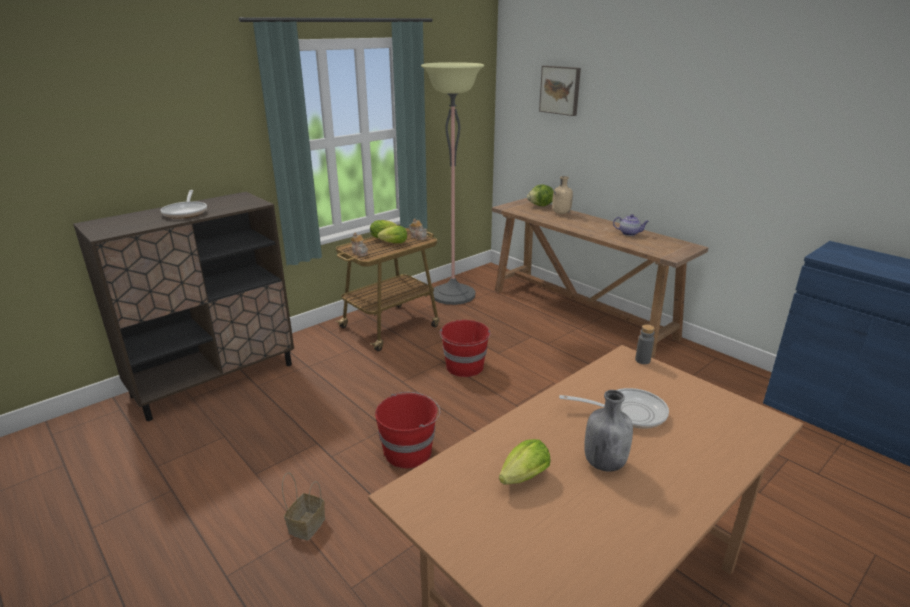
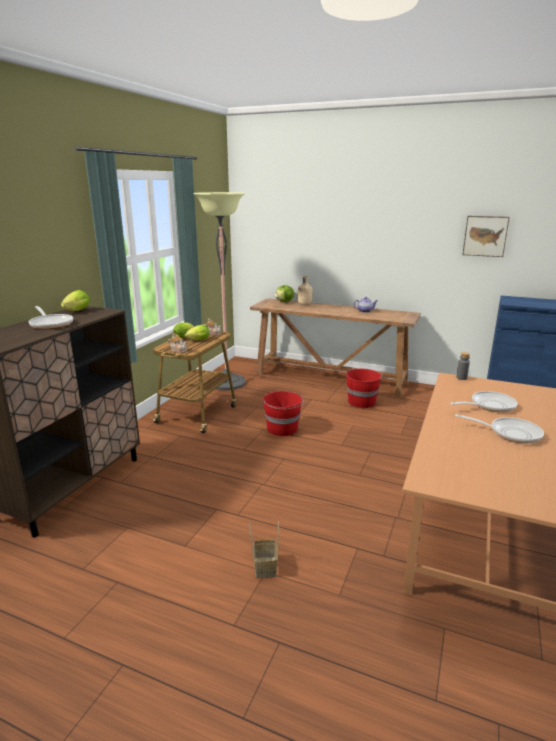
camera: 25 degrees left, 5 degrees down
(409, 451) = (295, 494): red bucket -> red bucket (362, 402)
(521, 479) = (479, 453): lettuce -> lettuce (76, 311)
(560, 90) = (291, 212): picture -> picture (485, 236)
(604, 462) = (510, 433): grey bottle -> frying pan

